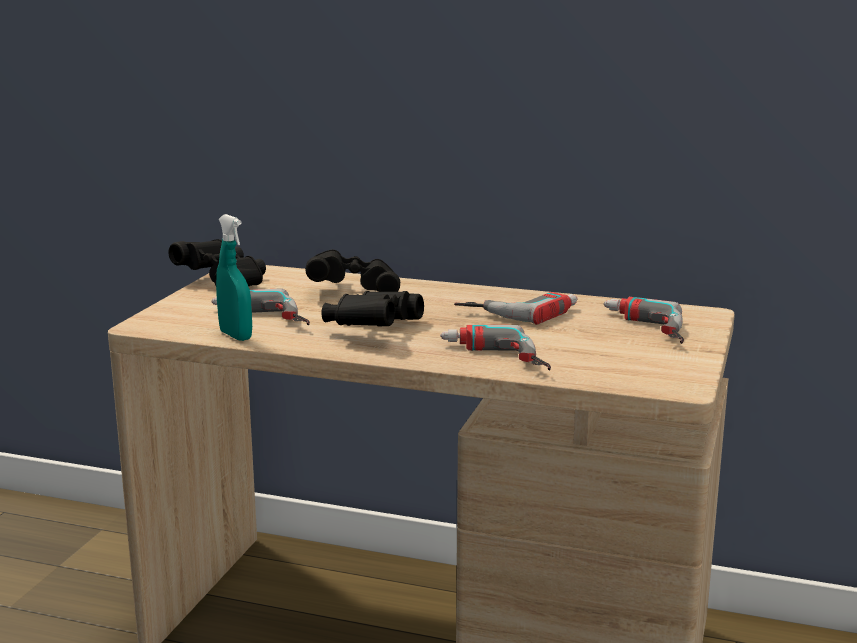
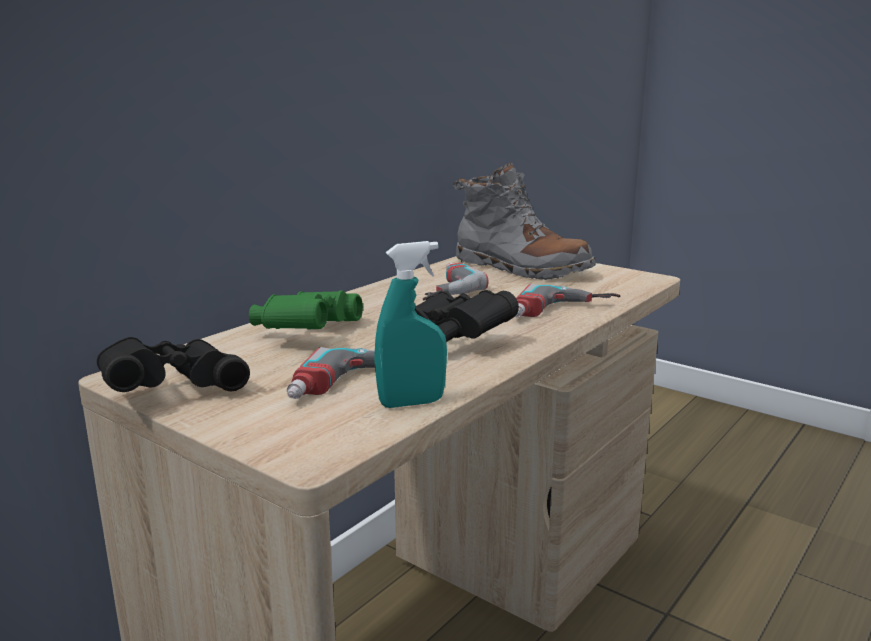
camera: 70 degrees left, 0 degrees up
(354, 291) = (306, 333): black binoculars -> green binoculars
(641, 330) = (520, 268): power drill -> grey boot

